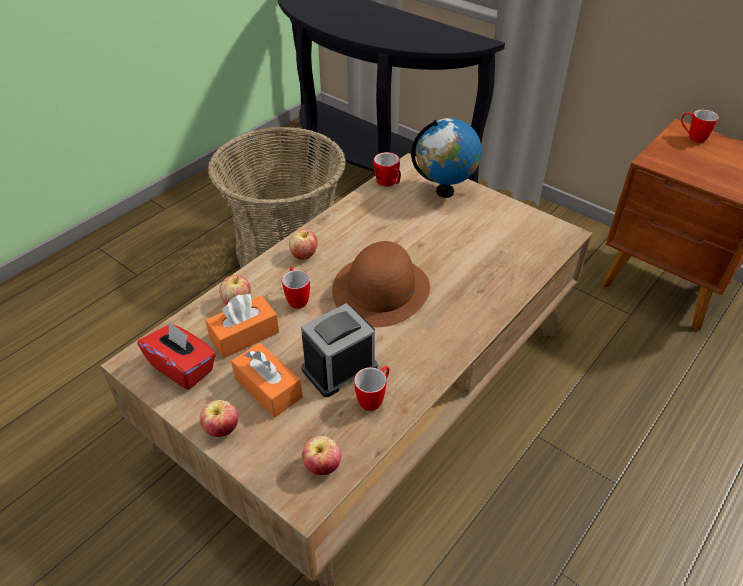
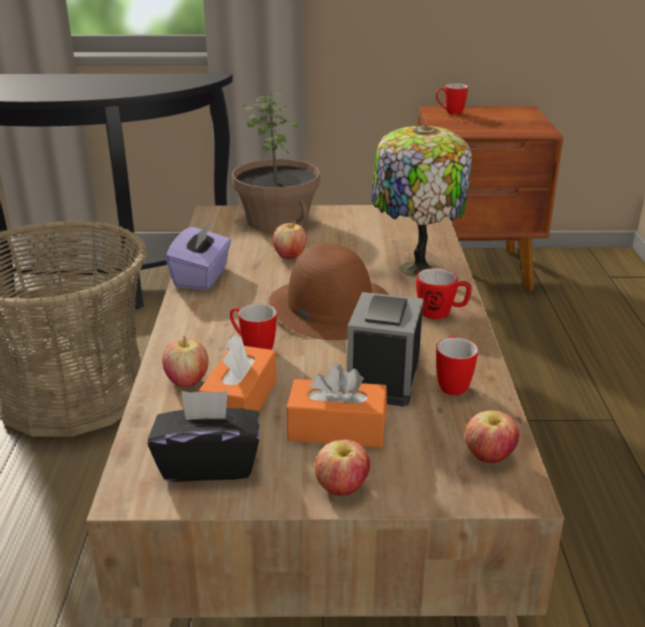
camera: 40 degrees left, 15 degrees down
(183, 367) = (208, 464): red tissue box -> black tissue box
(304, 255) = (205, 313): apple -> apple (290, 256)
(337, 222) = (202, 277): none -> purple tissue box
(388, 183) = (211, 231): mug -> mug (441, 313)
(444, 192) = (278, 220): globe -> potted plant
(481, 287) = (416, 269): none -> table lamp

